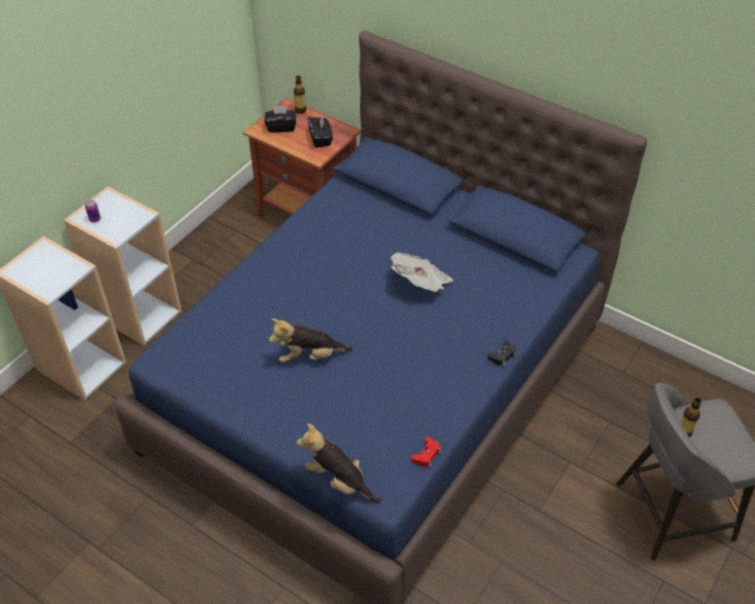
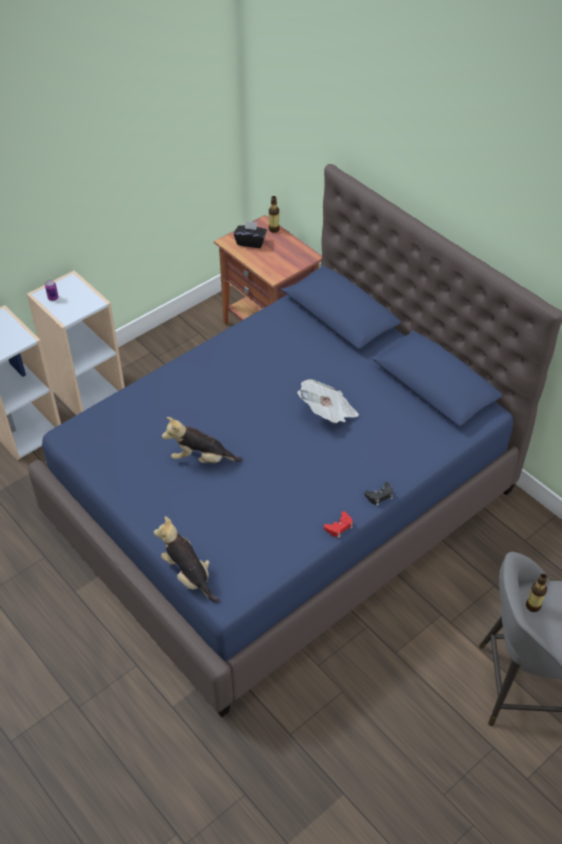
camera: 15 degrees right, 0 degrees up
(320, 139) = (283, 259): black tissue box -> none
(426, 455) = (275, 570): red game controller -> red game controller (339, 527)

